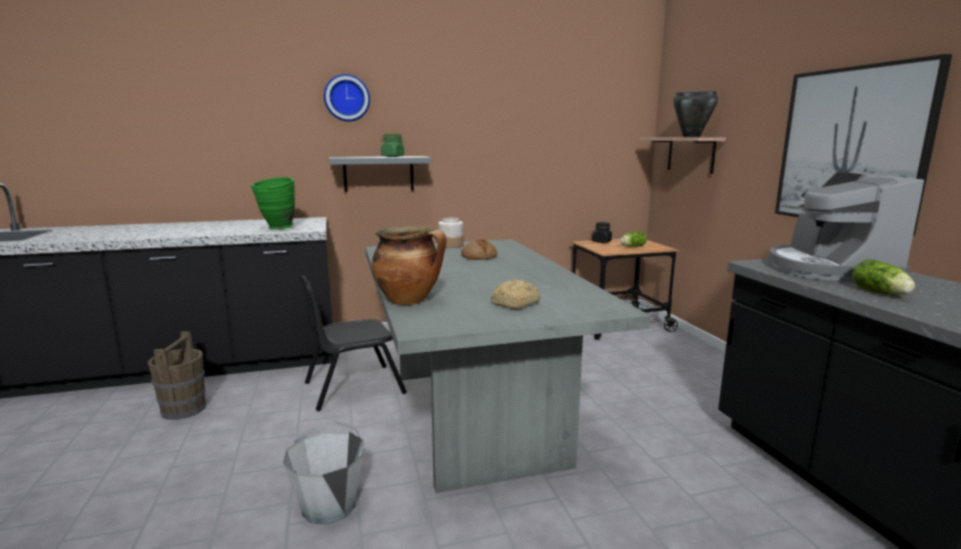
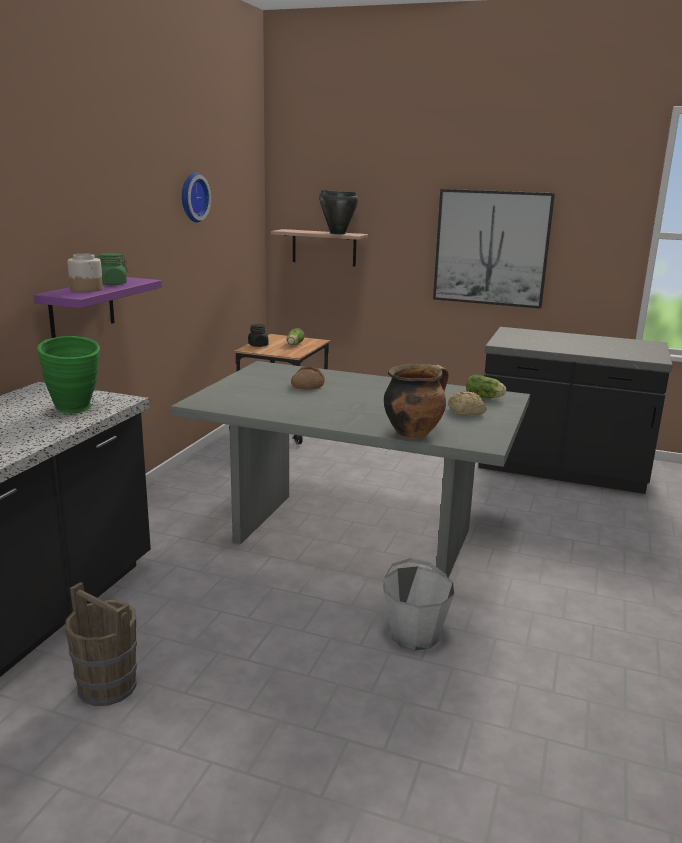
camera: 55 degrees left, 5 degrees up
(347, 98) = (45, 207): wall clock -> wall clock (192, 197)
(353, 387) = (218, 571): black chair -> none
(378, 174) = (82, 308): grey shelf -> purple shelf
(451, 245) = (240, 381): jar -> jar (87, 289)
(828, 269) = (533, 339): coffee machine -> none
(881, 293) = (587, 349): lettuce -> lettuce (485, 397)

